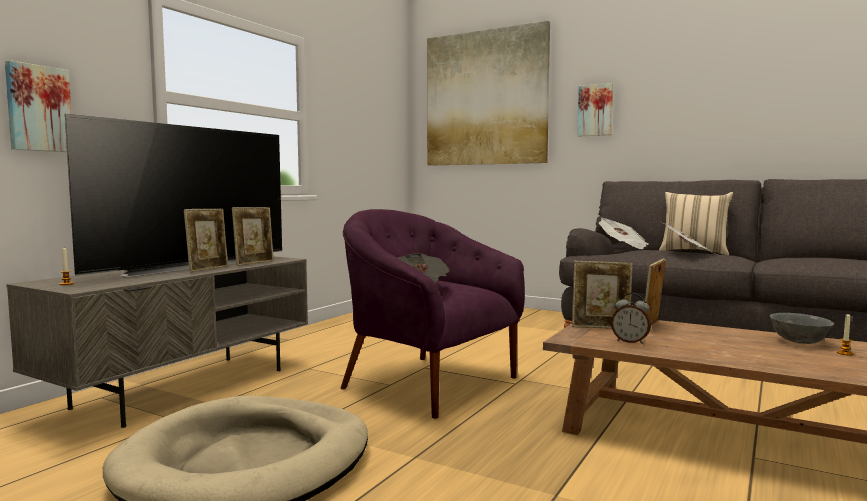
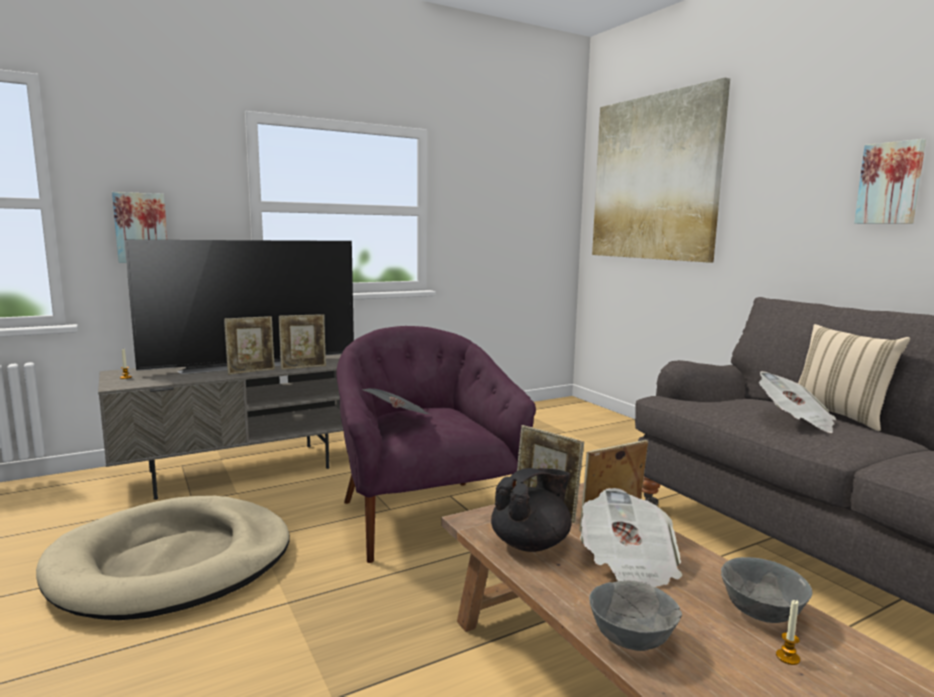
camera: 30 degrees right, 5 degrees up
(595, 110) = (775, 197): picture -> picture (890, 183)
(623, 247) = (734, 393): newspaper -> newspaper (628, 566)
(630, 341) = (531, 544): alarm clock -> black teapot
(773, 363) = (631, 638): none -> grey bowl

